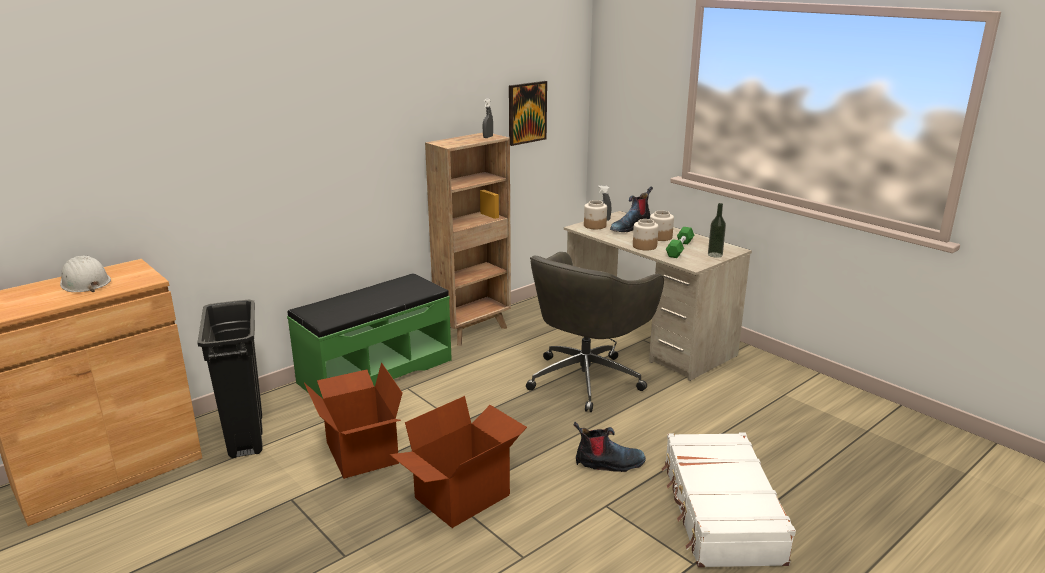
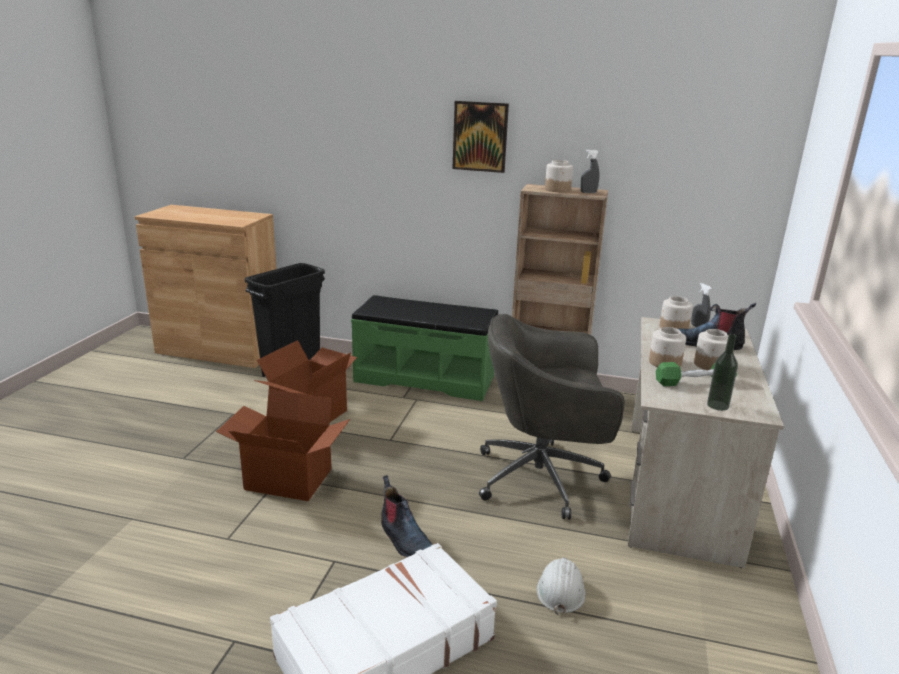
camera: 55 degrees right, 0 degrees up
(84, 283) = (219, 215): white hard hat -> white hard hat (560, 589)
(464, 141) = (557, 190): none -> jar
(526, 112) = (678, 181): picture -> picture (480, 136)

